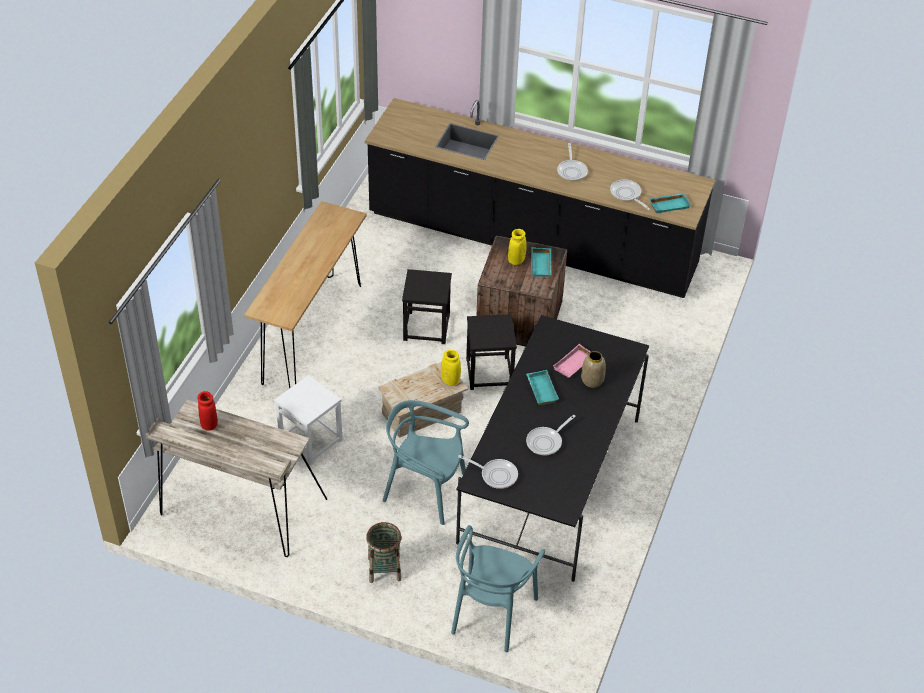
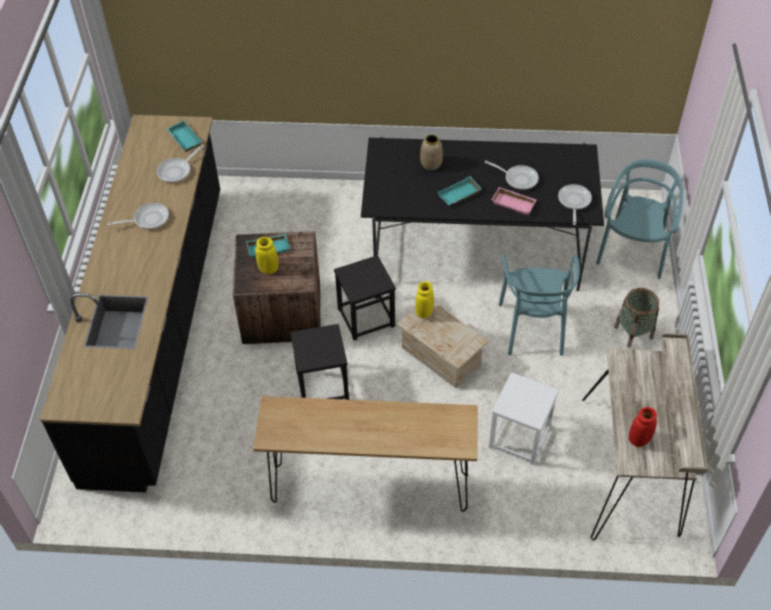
camera: 105 degrees left, 5 degrees up
(492, 613) = (633, 250): turquoise chair -> turquoise chair turned 75 degrees counterclockwise
(574, 365) = (417, 179): pink tray -> pink tray (514, 203)

